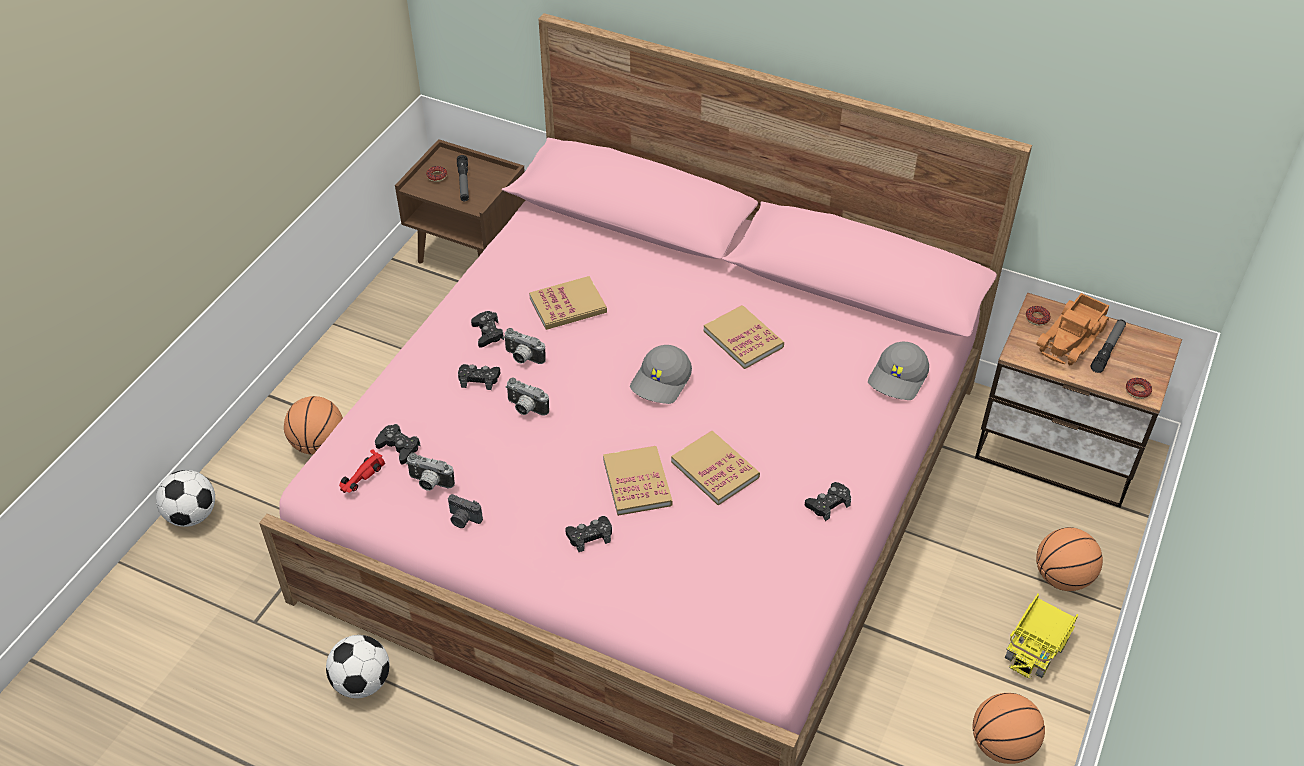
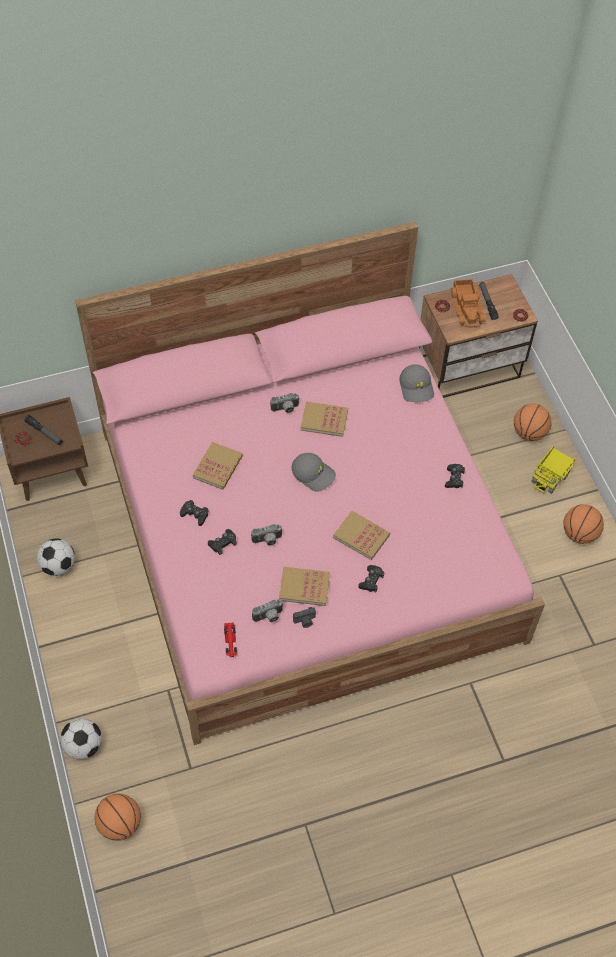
camera: 45 degrees left, 10 degrees up
(318, 444) = (104, 650): basketball -> basketball (120, 824)
(362, 682) = (281, 748): football -> football (58, 566)
(399, 447) = (231, 611): black game controller -> none
(522, 358) = (230, 514): camera -> camera (285, 409)
(662, 382) = (314, 474): grey cap -> grey cap turned 45 degrees counterclockwise
(715, 470) = (388, 501): book -> book (304, 587)
(1036, 648) = (550, 476): toy truck -> toy truck turned 45 degrees clockwise

